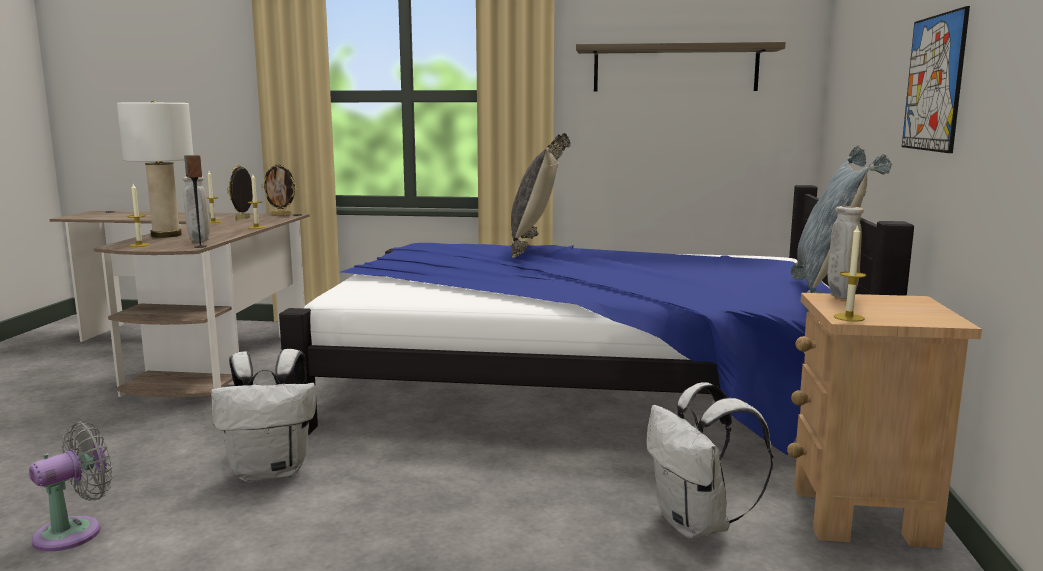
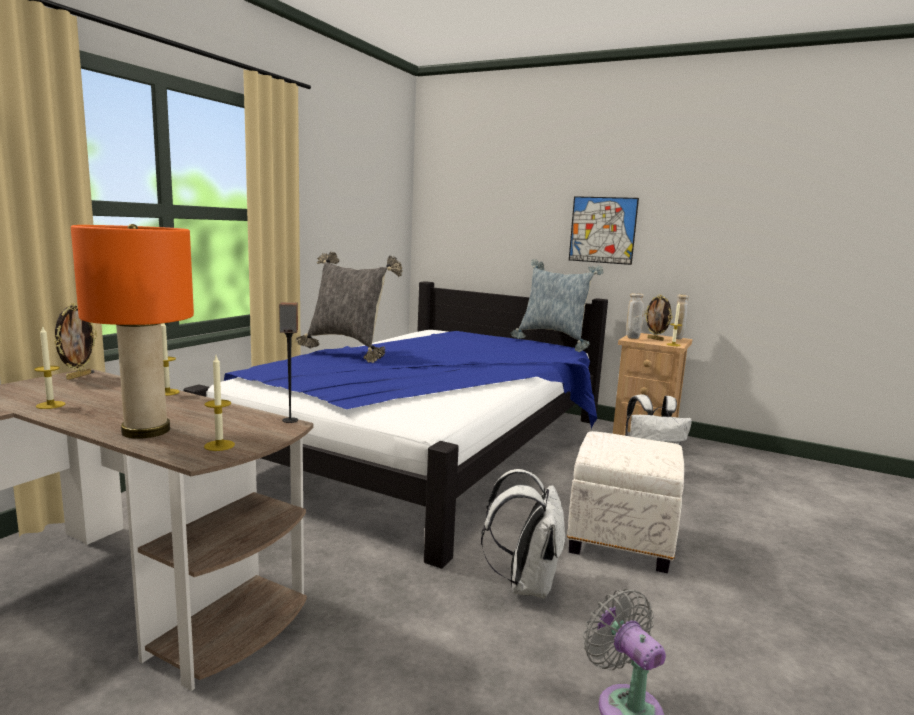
camera: 70 degrees left, 0 degrees up
(165, 235) = (145, 431): white table lamp -> orange table lamp
(199, 241) = (241, 419): beige vase -> beige vase (678, 339)
(243, 218) = (57, 391): picture frame -> picture frame (655, 339)
(400, 515) = (622, 541): none -> white ottoman
(675, 68) = (354, 199): shelf -> none

